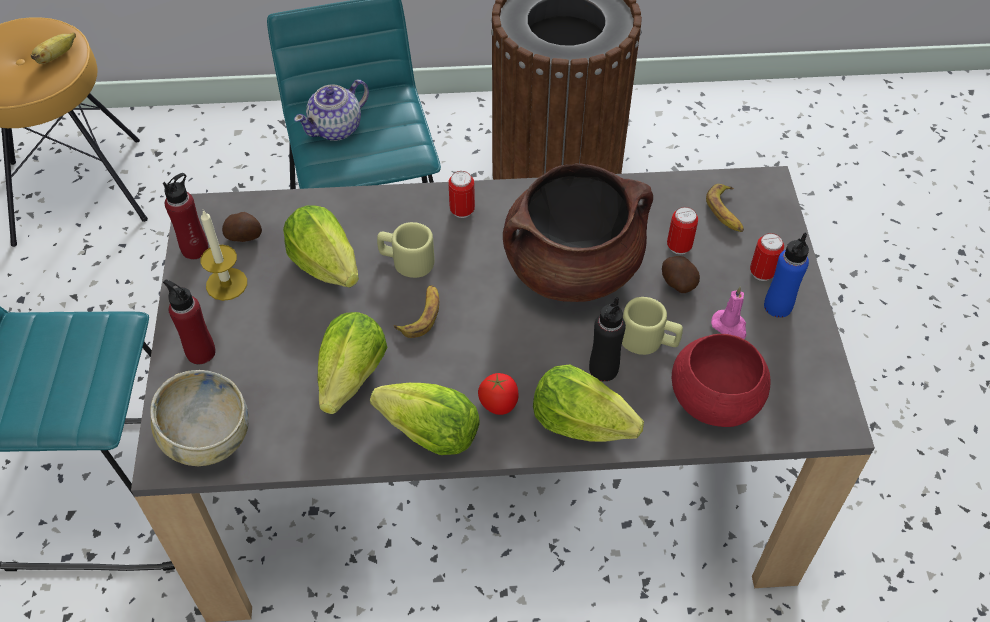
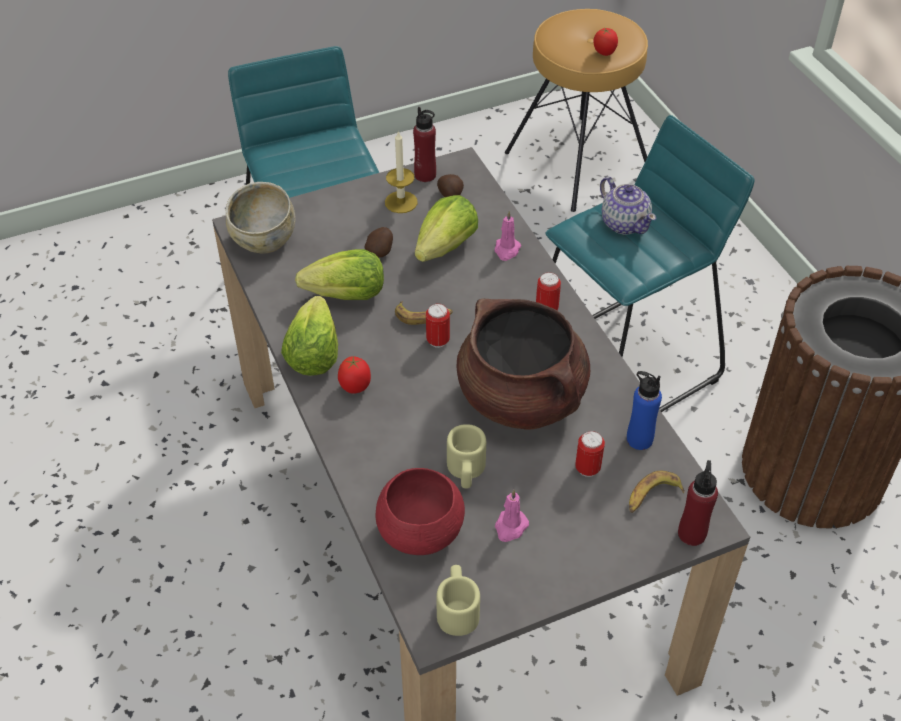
camera: 70 degrees right, 5 degrees down
(56, 56) = (604, 53): banana -> tomato
(200, 352) = (334, 211): red bottle -> red bottle (692, 533)
(336, 128) = (624, 223): teapot -> teapot turned 150 degrees counterclockwise
(359, 215) = (507, 250): none -> pink candle
(406, 261) = (474, 291): beige mug -> beige mug (457, 609)
(580, 422) = (360, 443): lettuce -> none
(603, 369) = (420, 445): black bottle -> none
(677, 283) = (542, 476): potato -> potato (380, 251)
(762, 273) = (589, 540): can -> can (438, 340)
(777, 306) = (553, 561): blue bottle -> blue bottle (639, 439)

